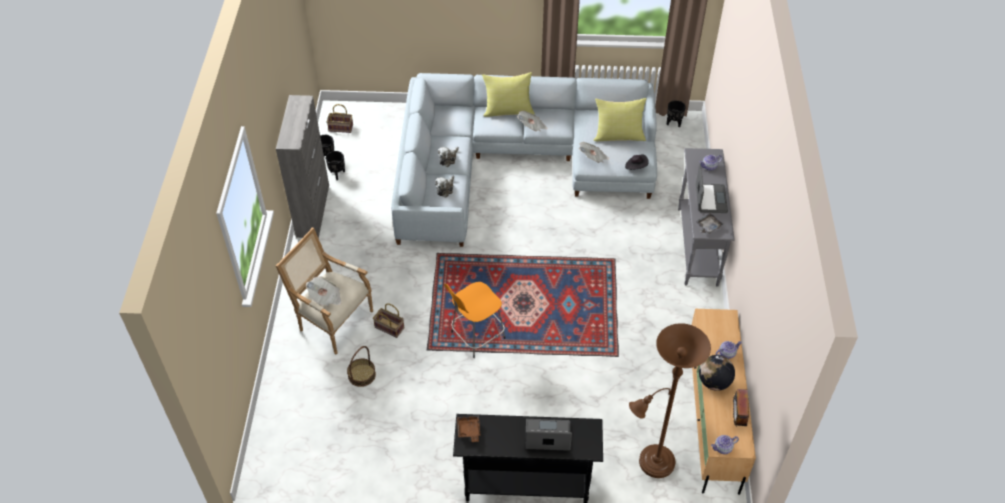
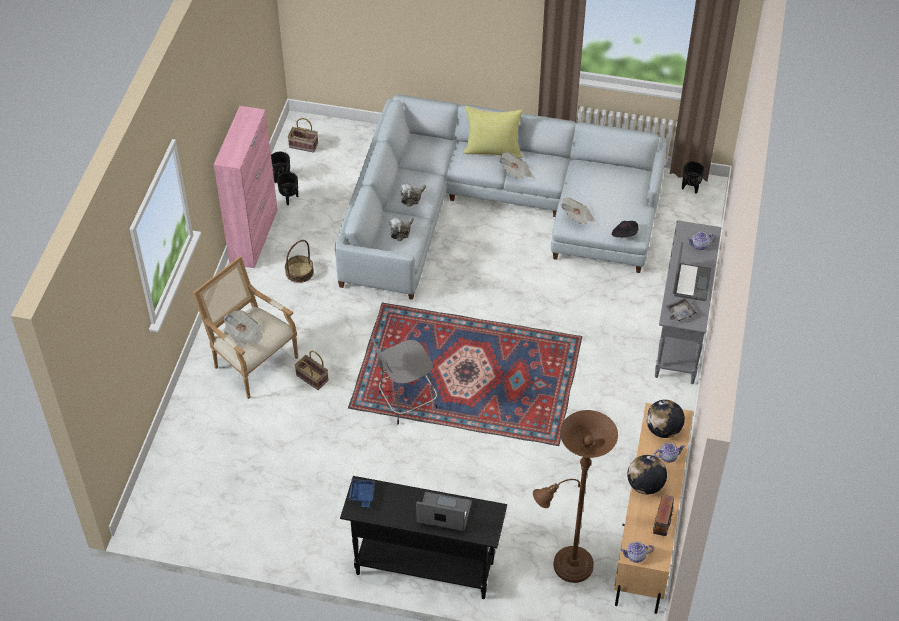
camera: 10 degrees right, 0 degrees up
(313, 210) = (254, 236): grey cabinet -> pink cabinet
(361, 375) = (272, 425): basket -> basket (299, 272)
(469, 430) = (362, 495): brown tray -> blue tray
(476, 336) = (405, 401): orange stool -> grey stool
(618, 136) = (613, 195): yellow pillow -> none
(716, 330) = (663, 429): none -> globe

